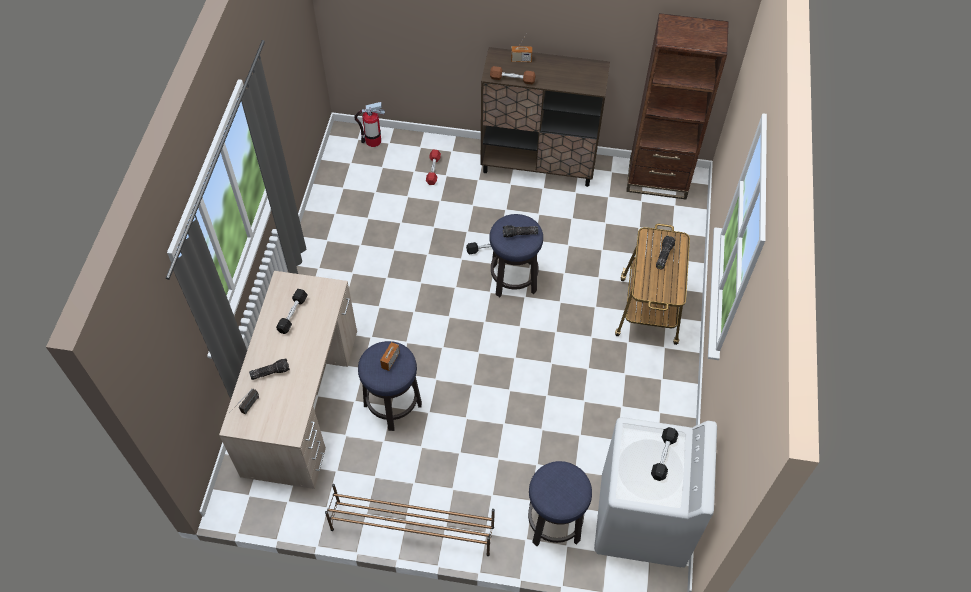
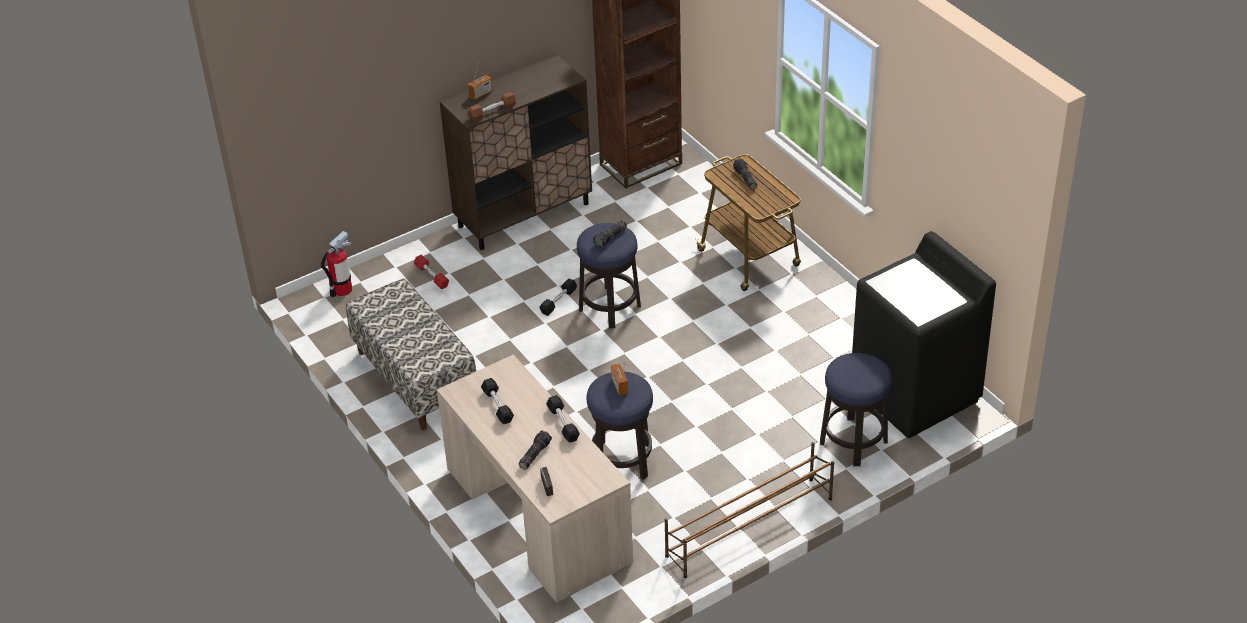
camera: 40 degrees left, 15 degrees down
(342, 239) = (415, 379): none -> bench
(642, 521) = (915, 394): white washing machine -> black washing machine
(663, 456) = (918, 281): black dumbbell -> black dumbbell (563, 424)

